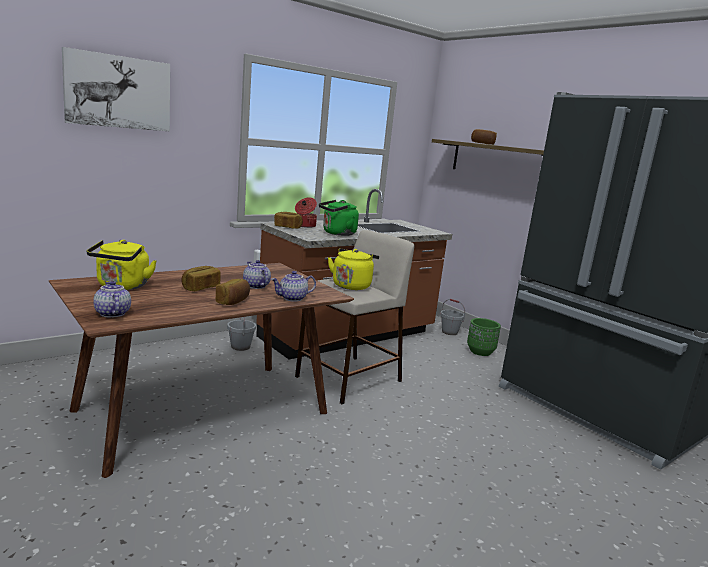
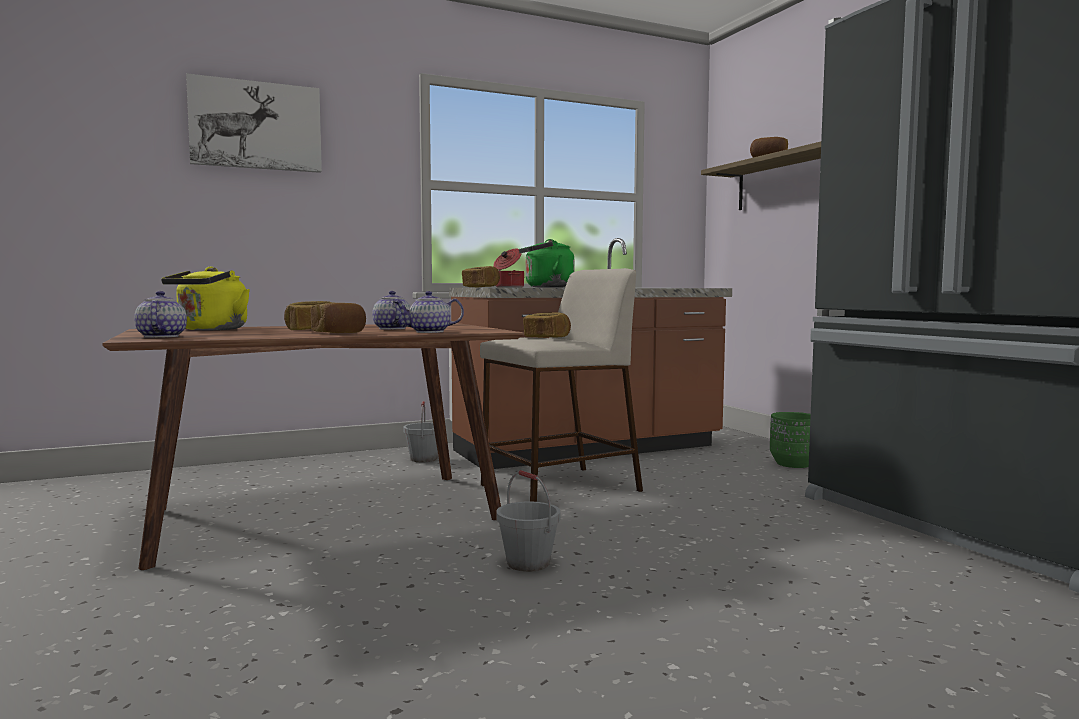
camera: 15 degrees right, 10 degrees down
(352, 285) = (547, 338): yellow kettle -> bread
(450, 332) = (752, 446): grey bucket -> grey bucket (529, 563)

